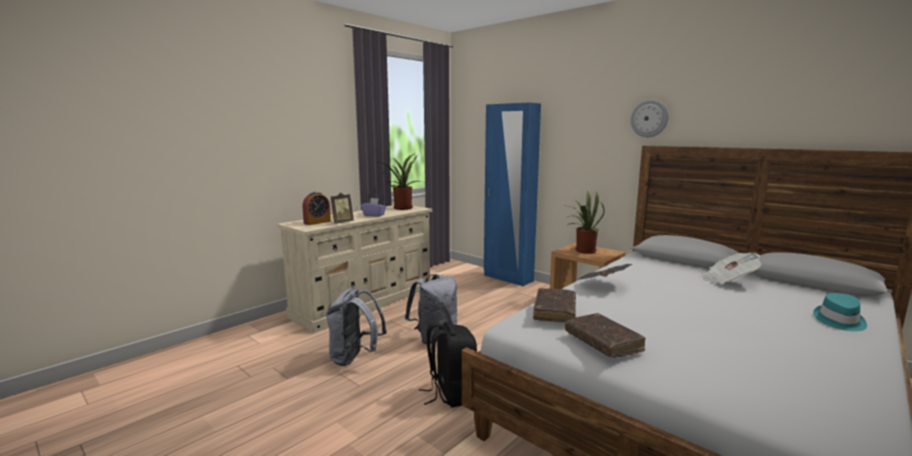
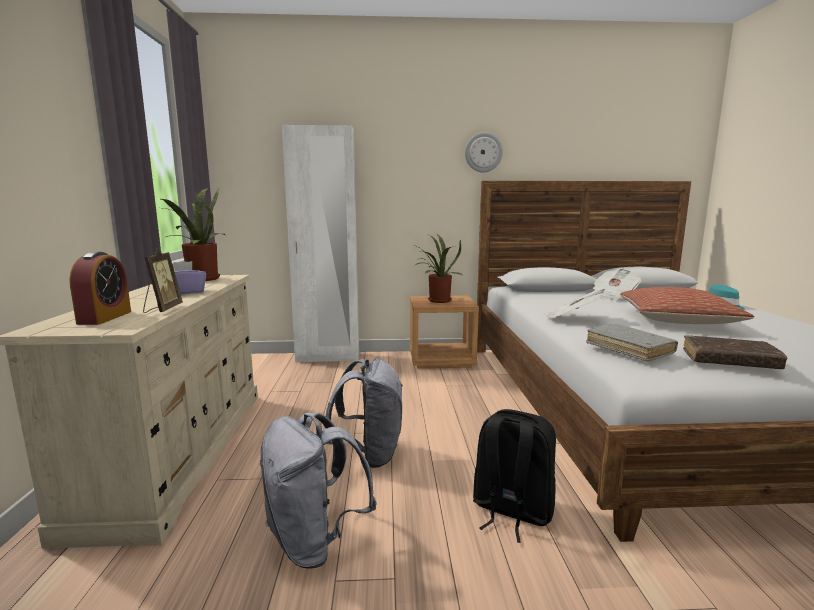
camera: 45 degrees left, 0 degrees up
(508, 278) = (328, 357): blue wardrobe -> white wardrobe
(554, 311) = (629, 349): brown book -> grey book
(700, 312) = (676, 320): none -> pillow

